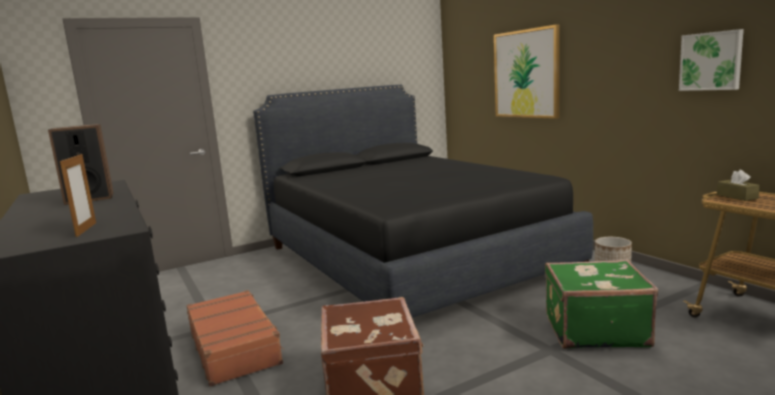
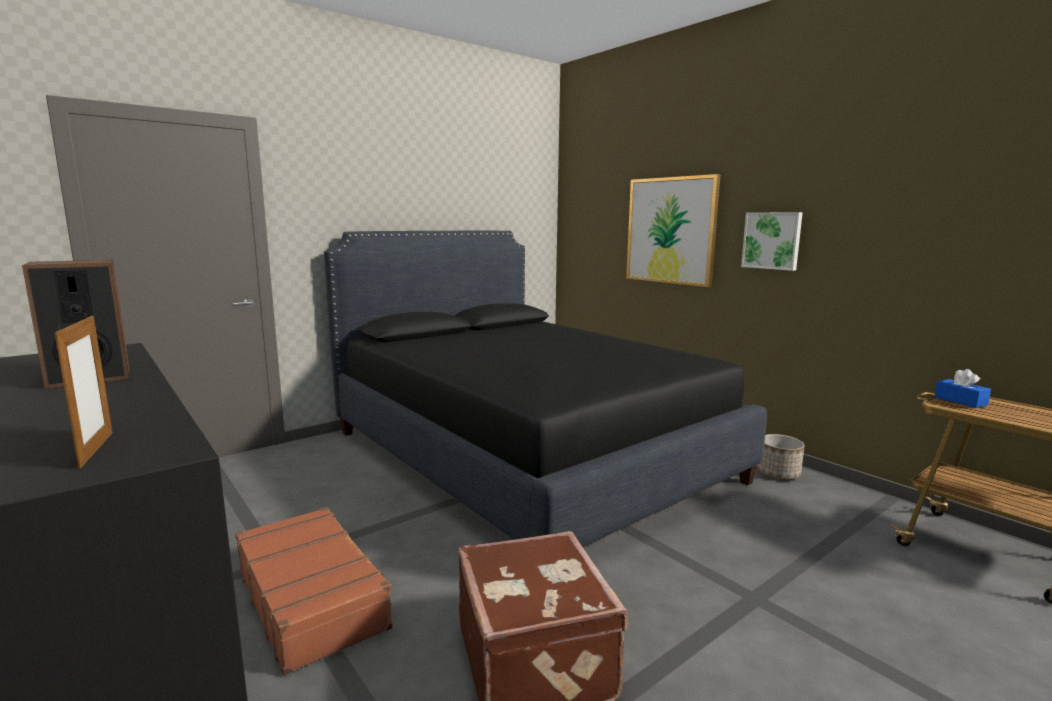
camera: 10 degrees left, 0 degrees up
(594, 330) = (796, 565): green suitcase -> none
(711, 61) = (921, 234): picture -> picture (772, 240)
(737, 196) = (960, 401): brown tissue box -> blue tissue box

